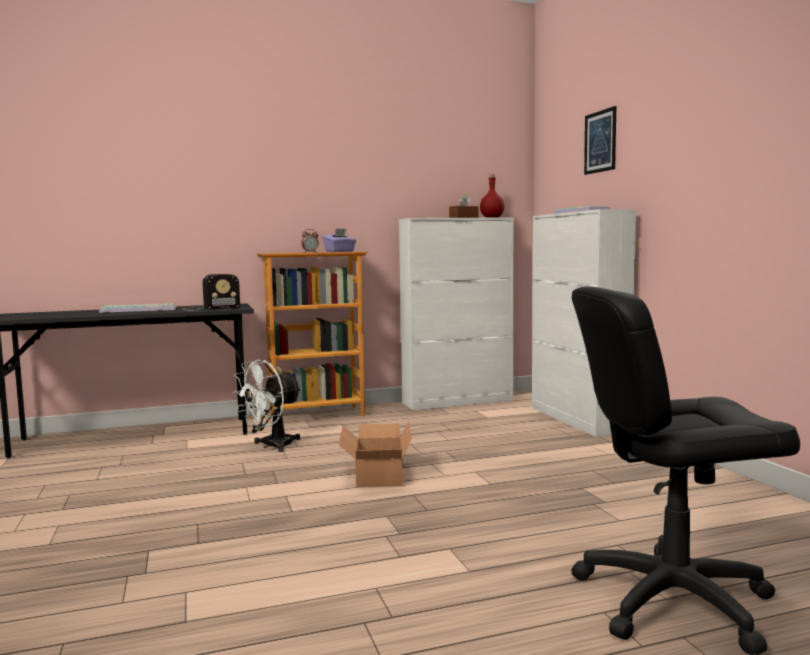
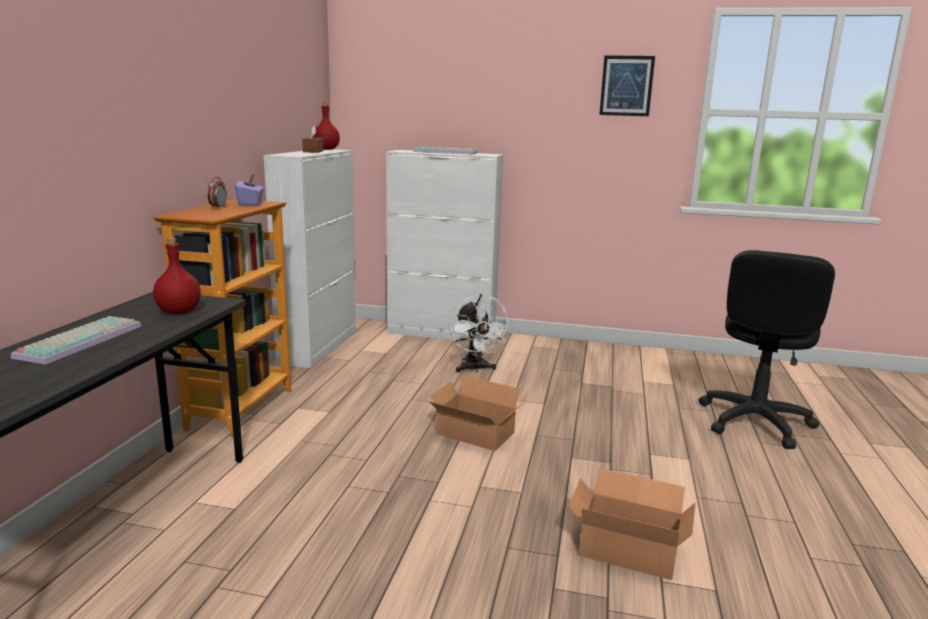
camera: 60 degrees left, 10 degrees up
(209, 308) = (178, 311): radio -> red bottle
(234, 567) = (627, 547): none -> cardboard box
(271, 446) = (313, 458): white fan -> white fan (475, 369)
(600, 141) = (446, 86): picture -> picture (626, 86)

